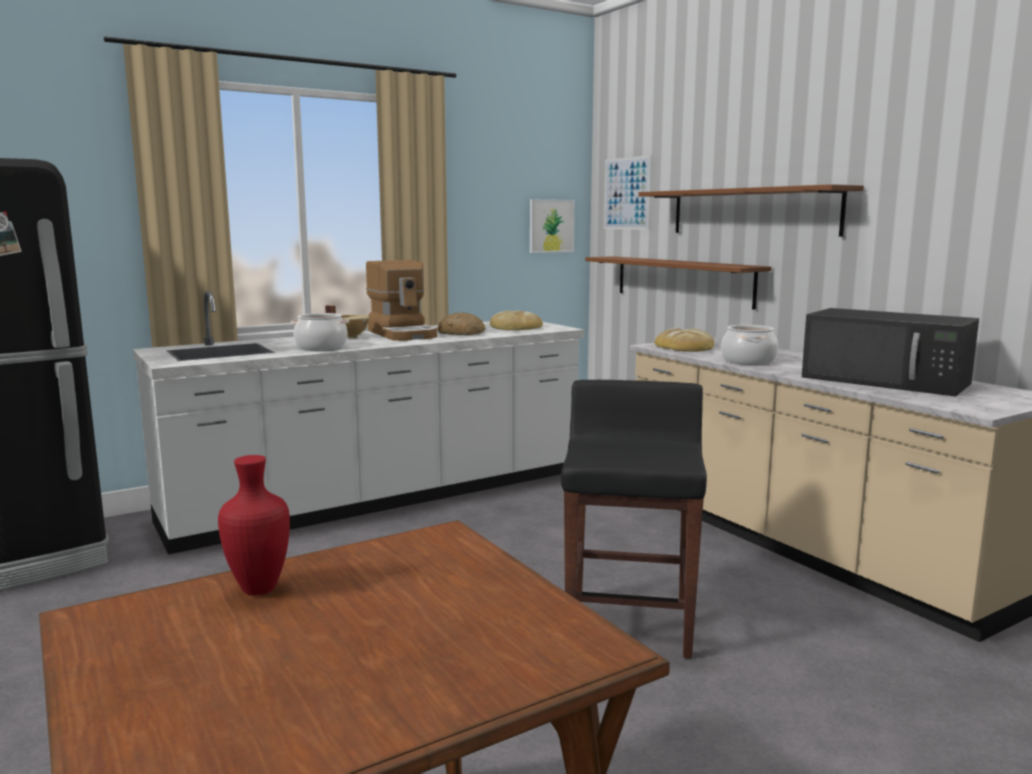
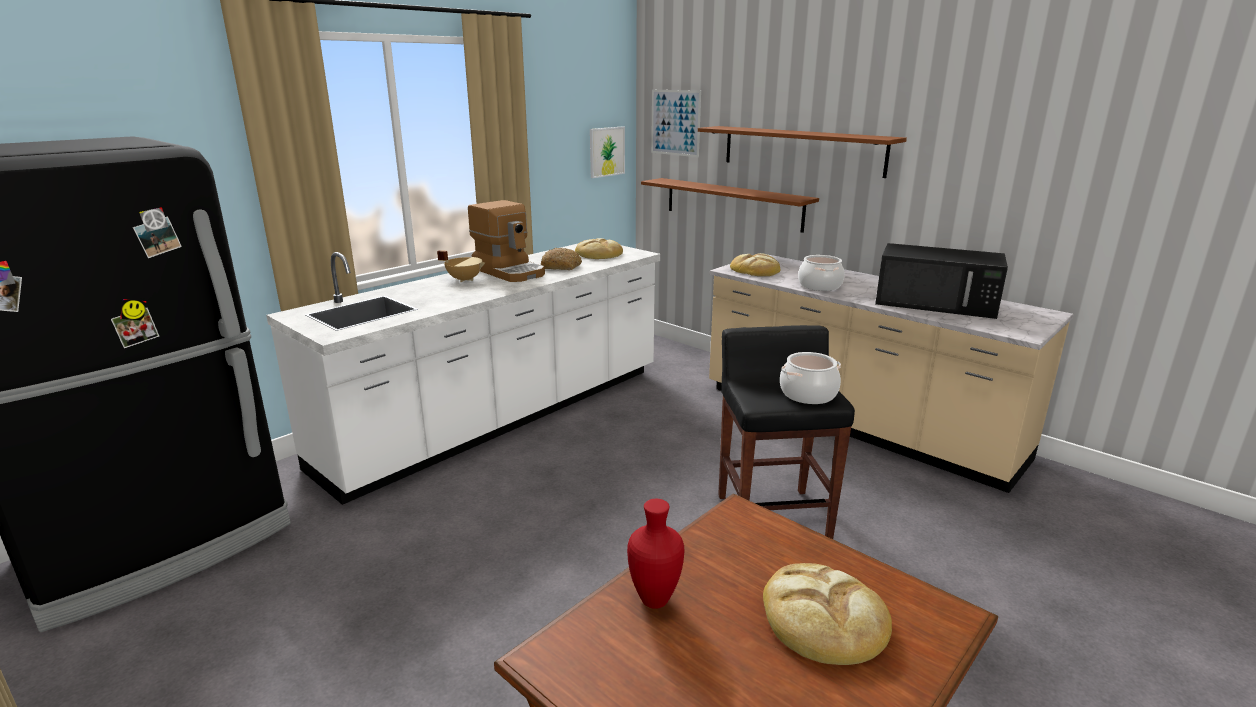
camera: 15 degrees left, 10 degrees up
(321, 347) = (454, 298): cooking pot -> cooking pot (808, 394)
(432, 630) = (823, 619): none -> bread

